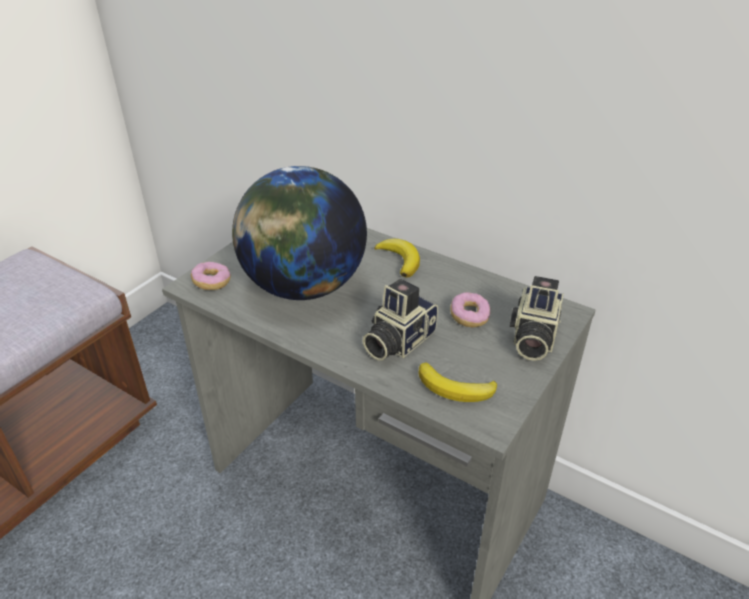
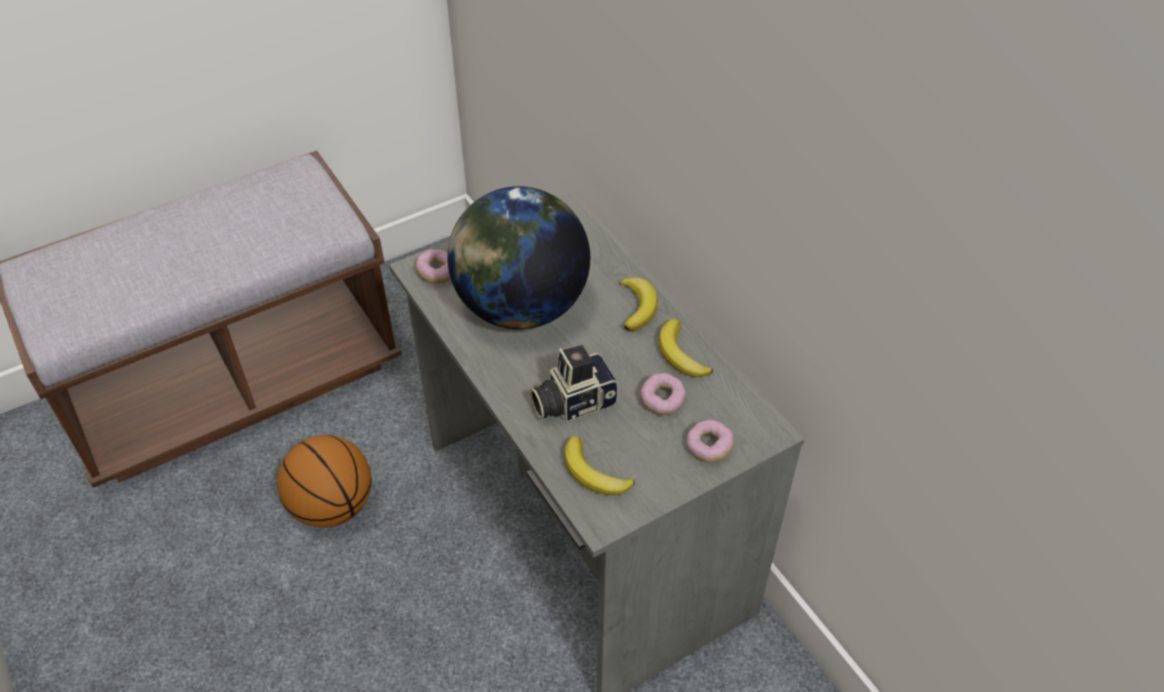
camera: 25 degrees right, 10 degrees up
(144, 555) = (332, 506): none -> basketball
(458, 281) = (680, 354): none -> banana
(532, 338) = (709, 447): camera -> donut

